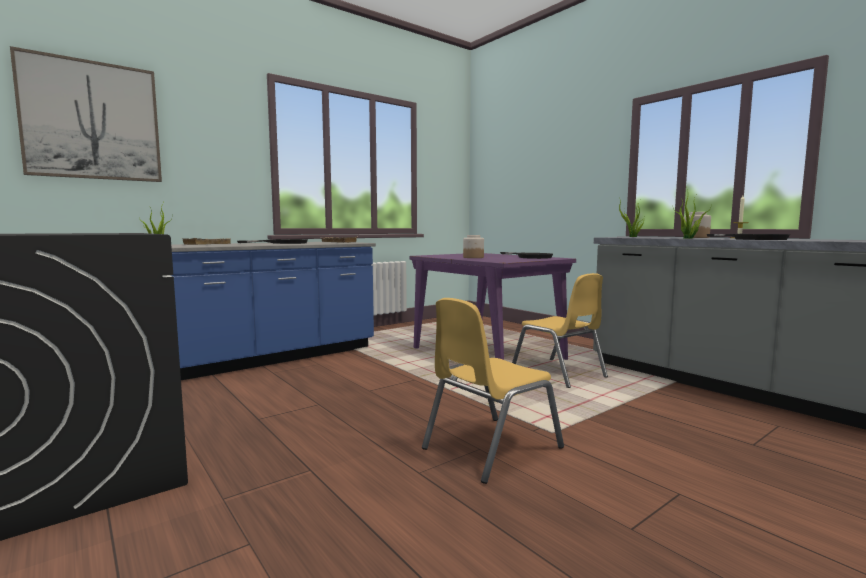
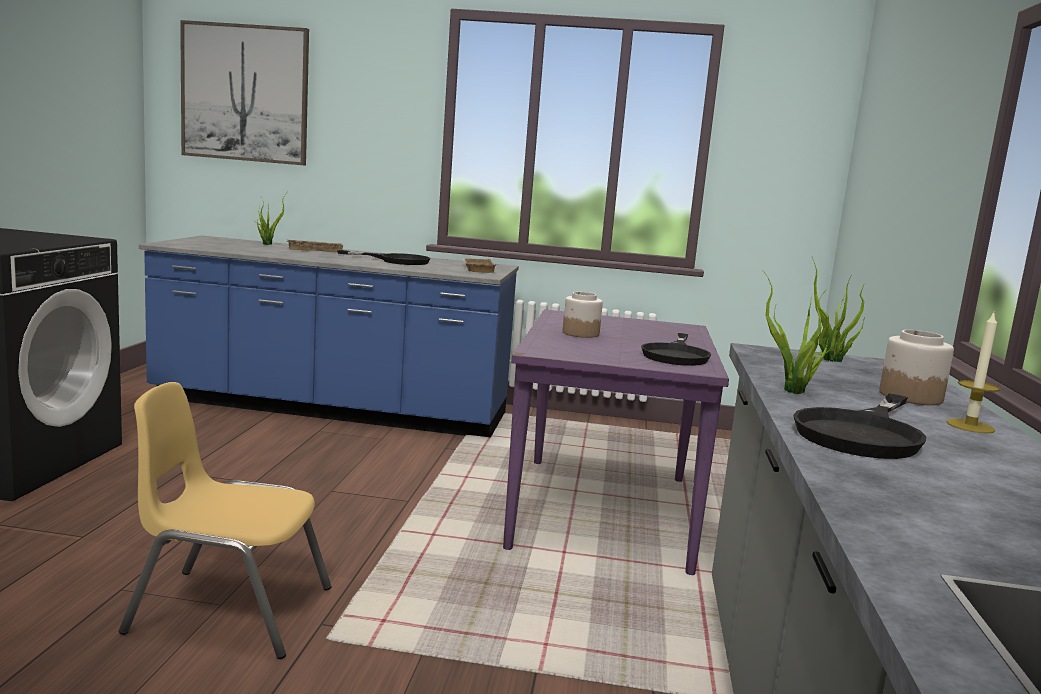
camera: 45 degrees right, 5 degrees up
(558, 373) = (603, 585): yellow chair -> none

